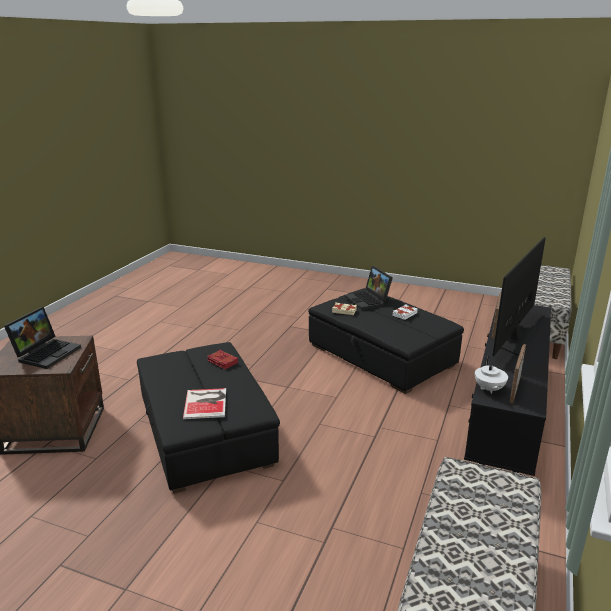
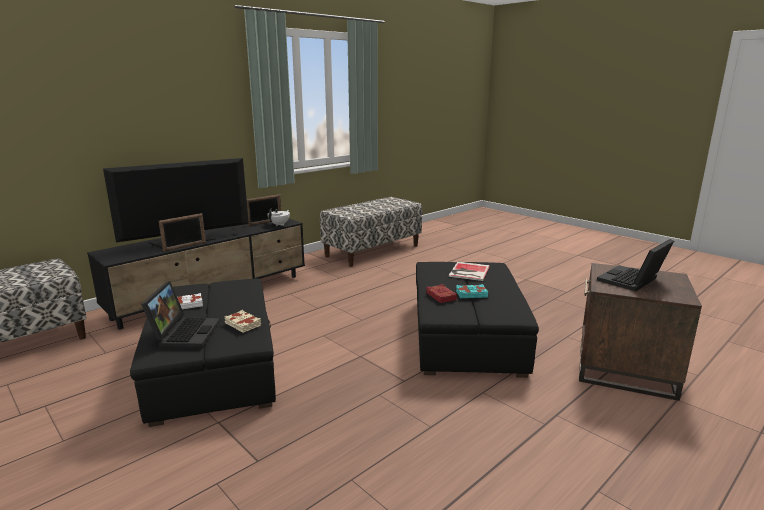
camera: 155 degrees left, 5 degrees down
(196, 371) = (471, 294): none -> turquoise book

